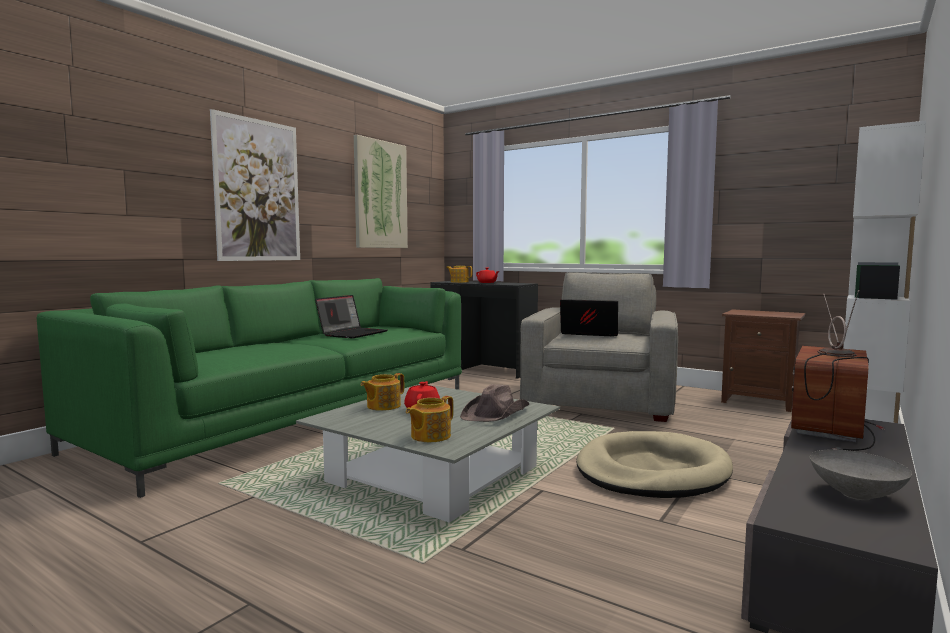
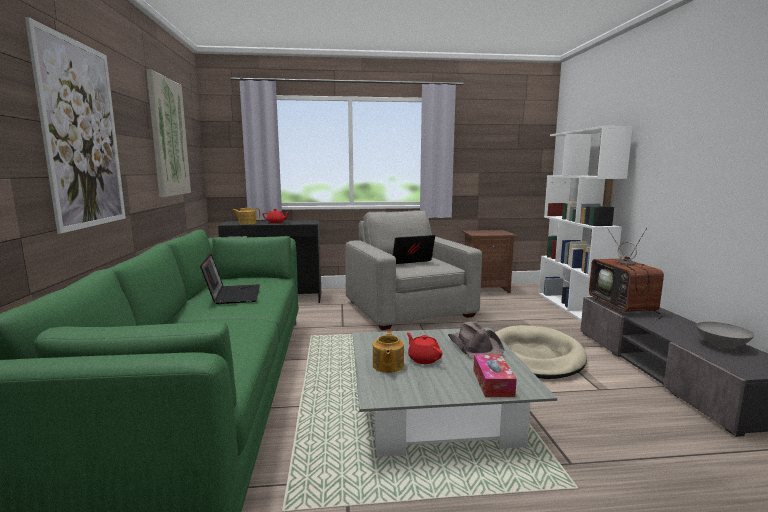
camera: 40 degrees left, 5 degrees up
(429, 436) = (493, 383): teapot -> tissue box

